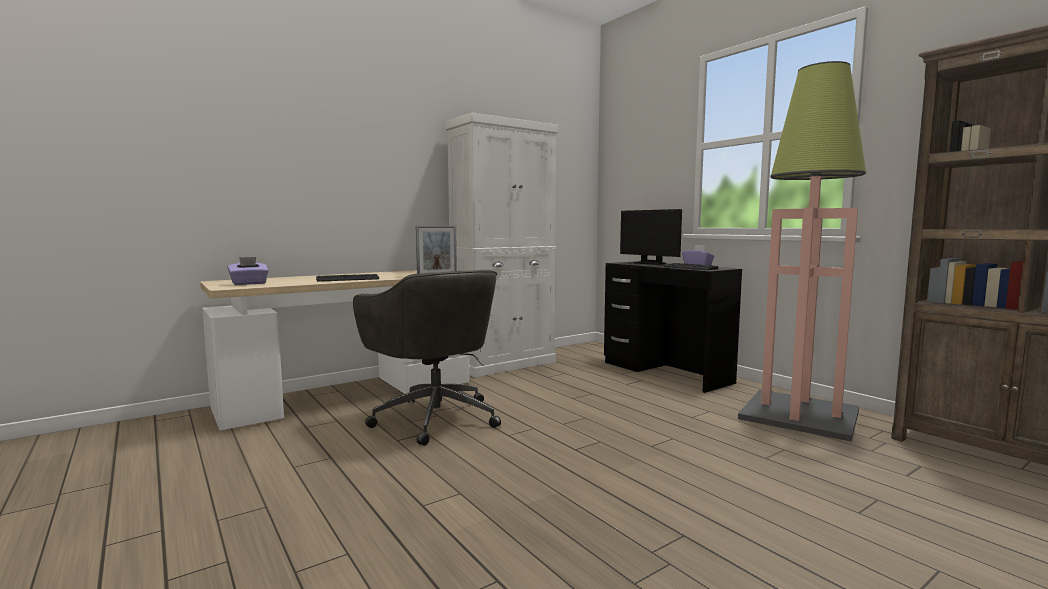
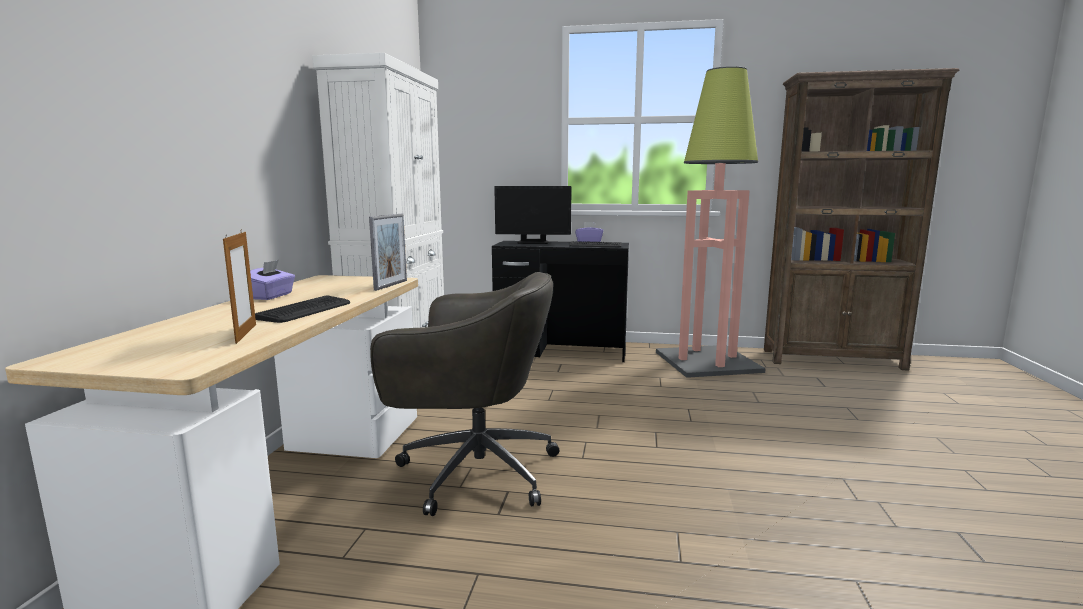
camera: 45 degrees left, 5 degrees up
(249, 283) = (180, 350): purple tissue box -> purple tissue box (271, 296)
(289, 282) = (246, 333): none -> picture frame

